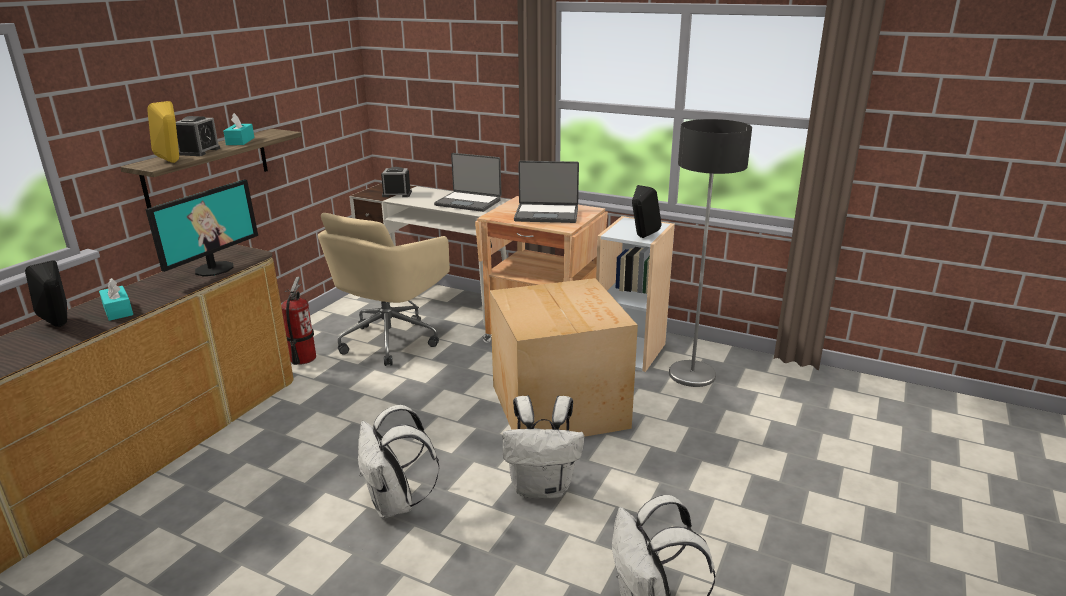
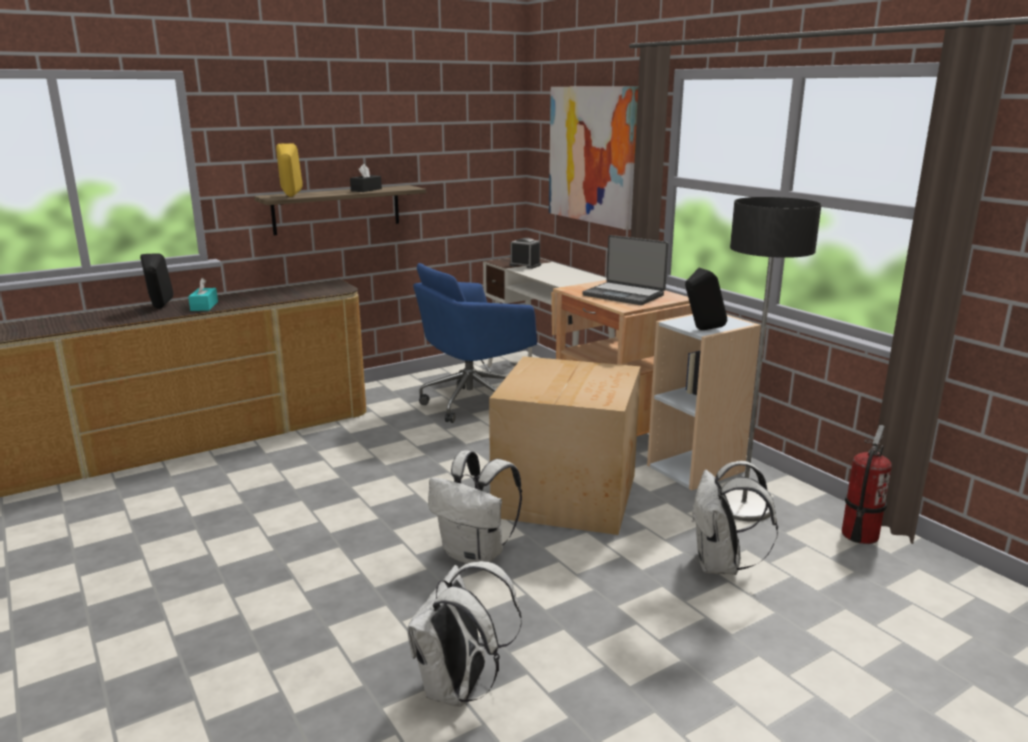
camera: 30 degrees right, 5 degrees down
(199, 151) = (323, 193): alarm clock -> none
(214, 268) = (302, 292): monitor -> none
(240, 141) = (366, 190): turquoise tissue box -> black tissue box
(302, 358) = (388, 400): fire extinguisher -> fire extinguisher (859, 535)
(392, 340) = (474, 403): beige office chair -> blue office chair
(395, 504) = (342, 526): white backpack -> white backpack (721, 565)
(455, 81) = (592, 155): none -> picture
(469, 202) = (580, 280): laptop -> none

